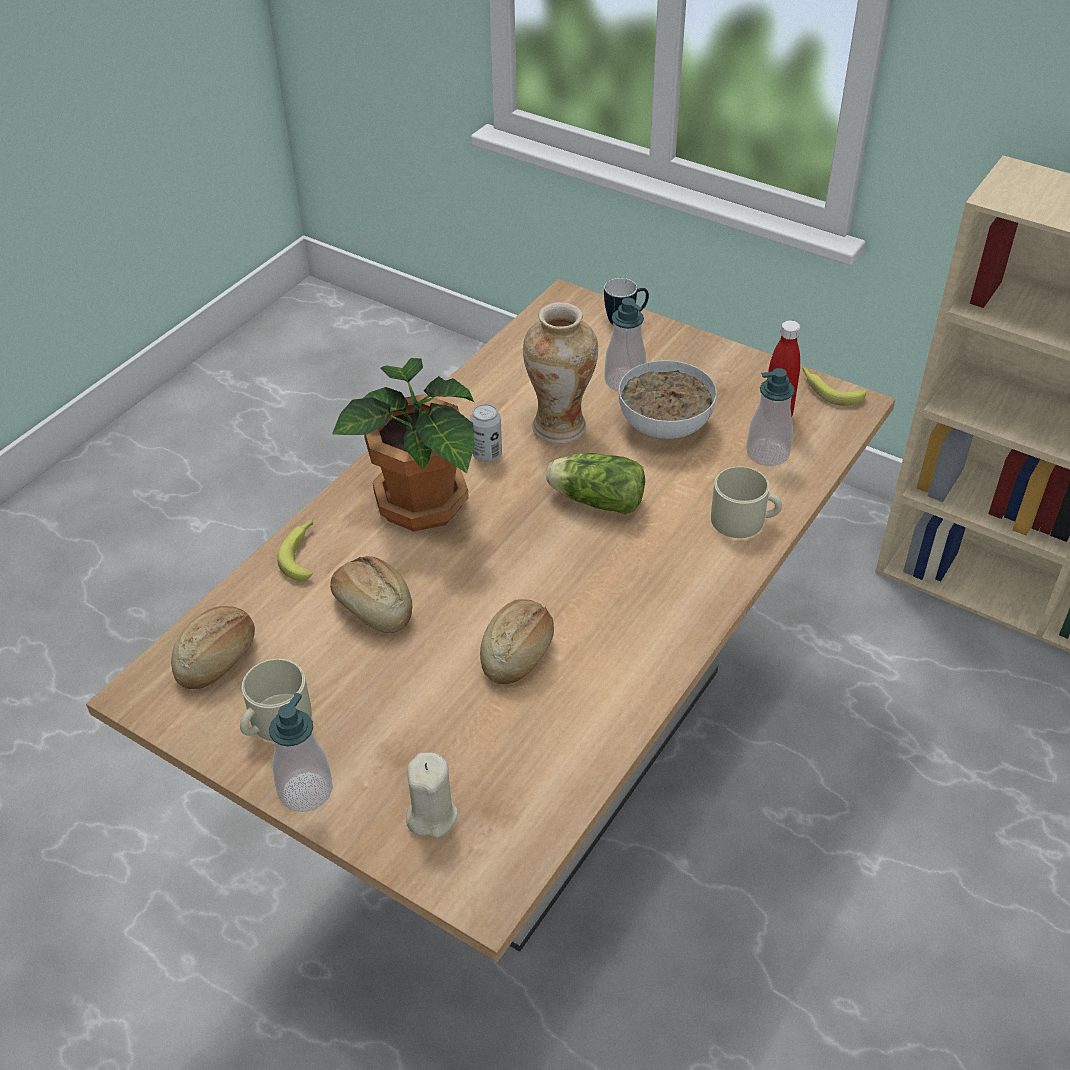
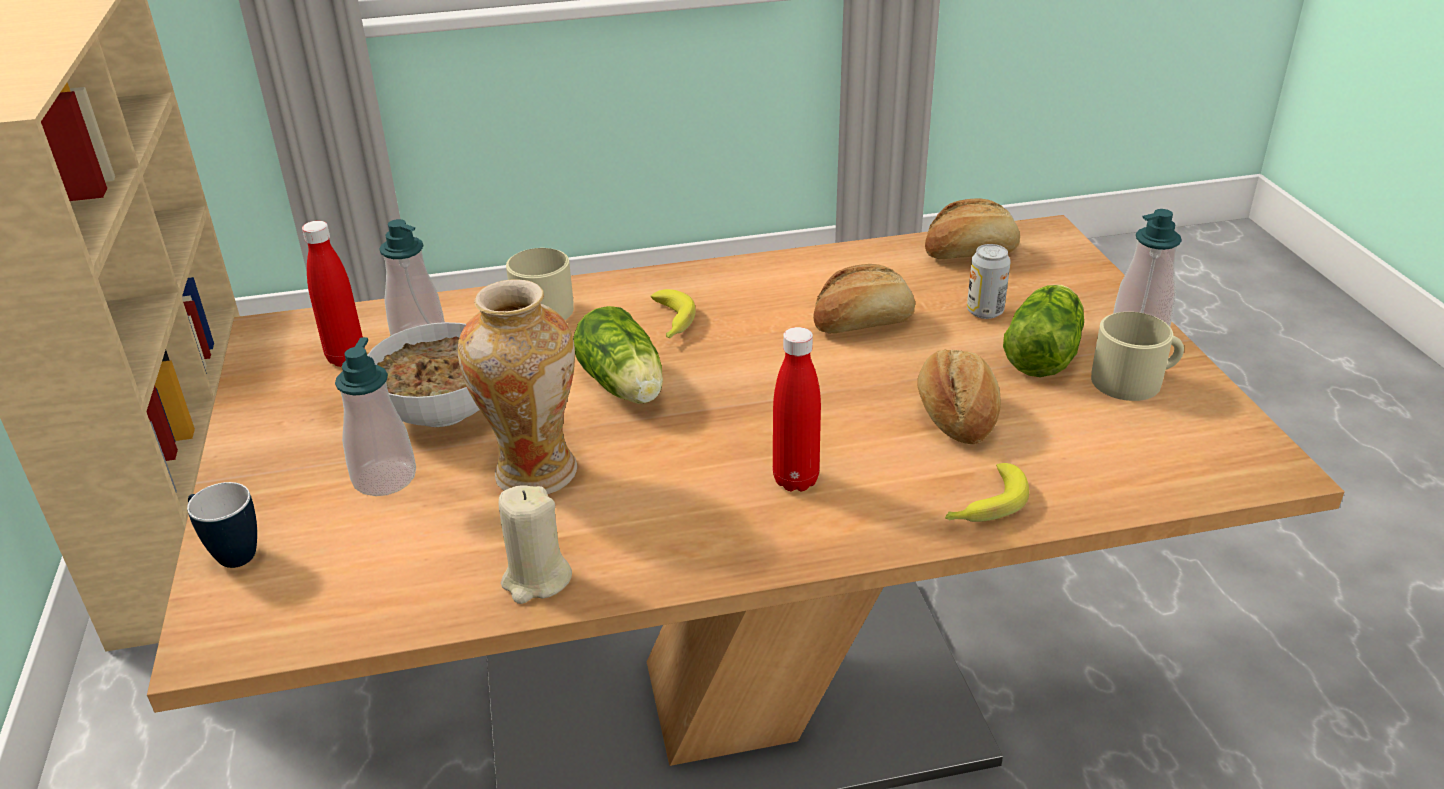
camera: 135 degrees left, 10 degrees down
(219, 659) = (1161, 454): bread -> bread (969, 252)
(361, 710) = (1044, 352): none -> lettuce
(421, 505) = (795, 480): potted plant -> red bottle
(431, 815) = (1045, 276): beige candle -> beige candle (536, 579)
(487, 454) = (653, 491): can -> can (985, 311)
(829, 390) = (257, 352): banana -> banana (671, 323)

